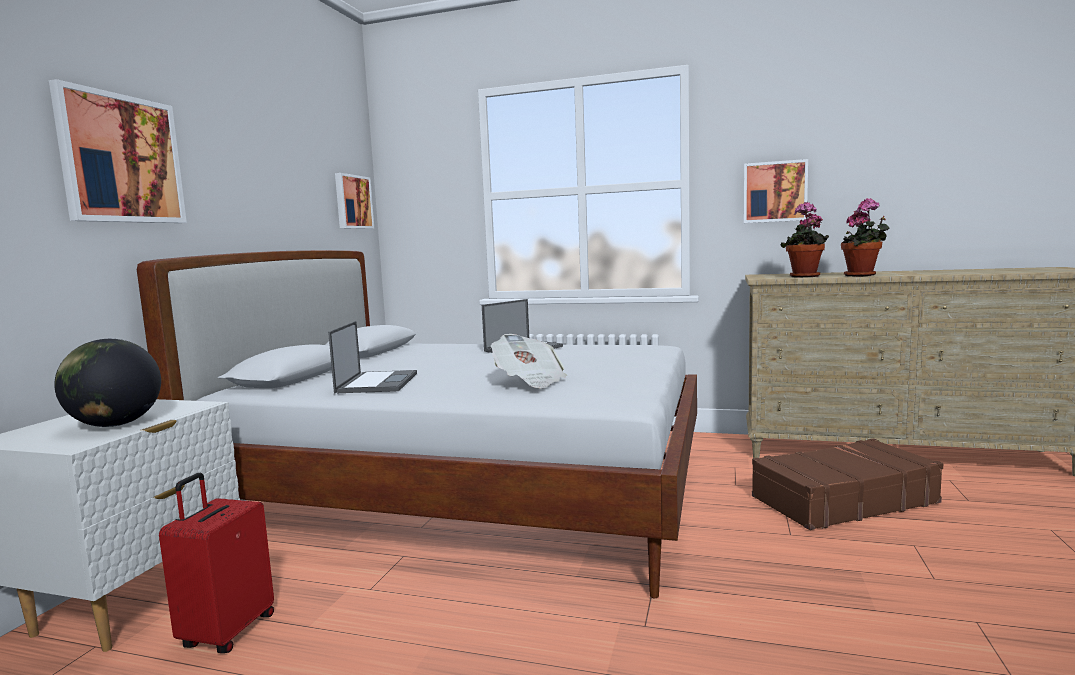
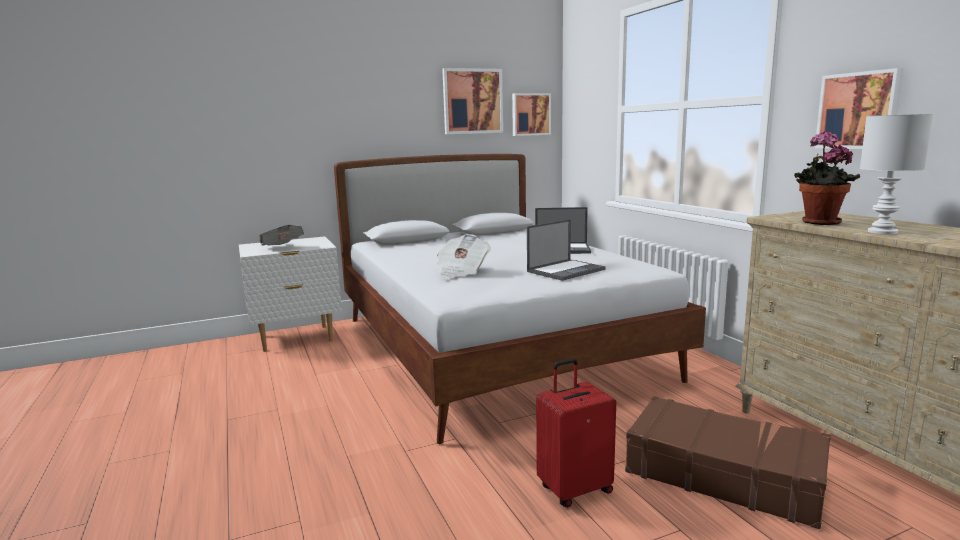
camera: 50 degrees right, 5 degrees up
(116, 425) = (282, 248): globe -> newspaper
(121, 159) = (331, 105): picture -> picture (472, 101)
(227, 632) = (295, 363): red suitcase -> red suitcase (574, 489)
(377, 382) = (418, 253): laptop -> laptop (566, 270)
(862, 275) = (883, 232): potted plant -> white table lamp

